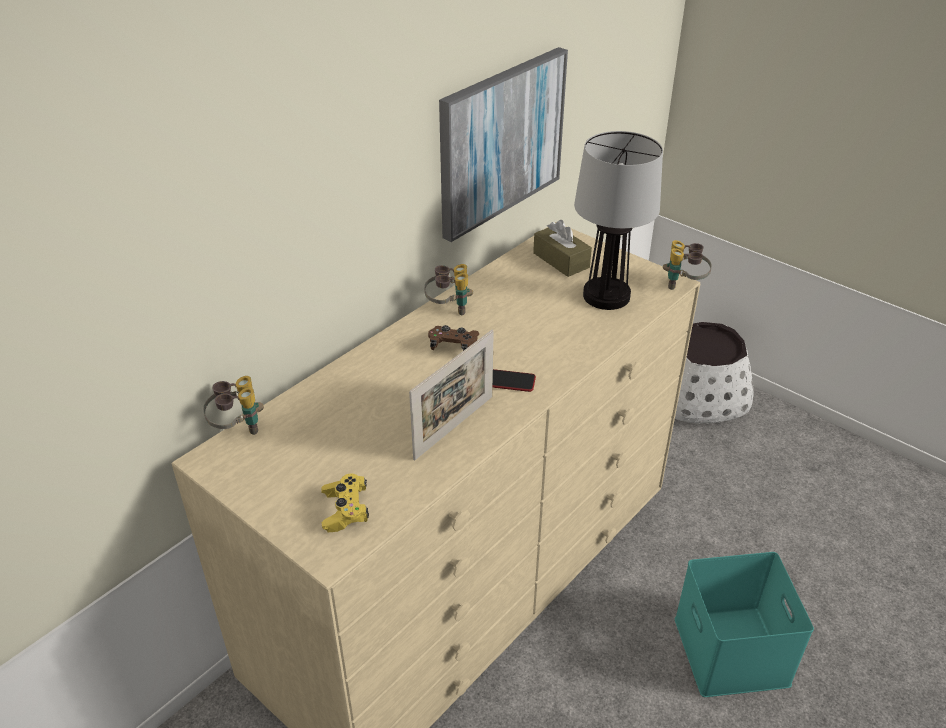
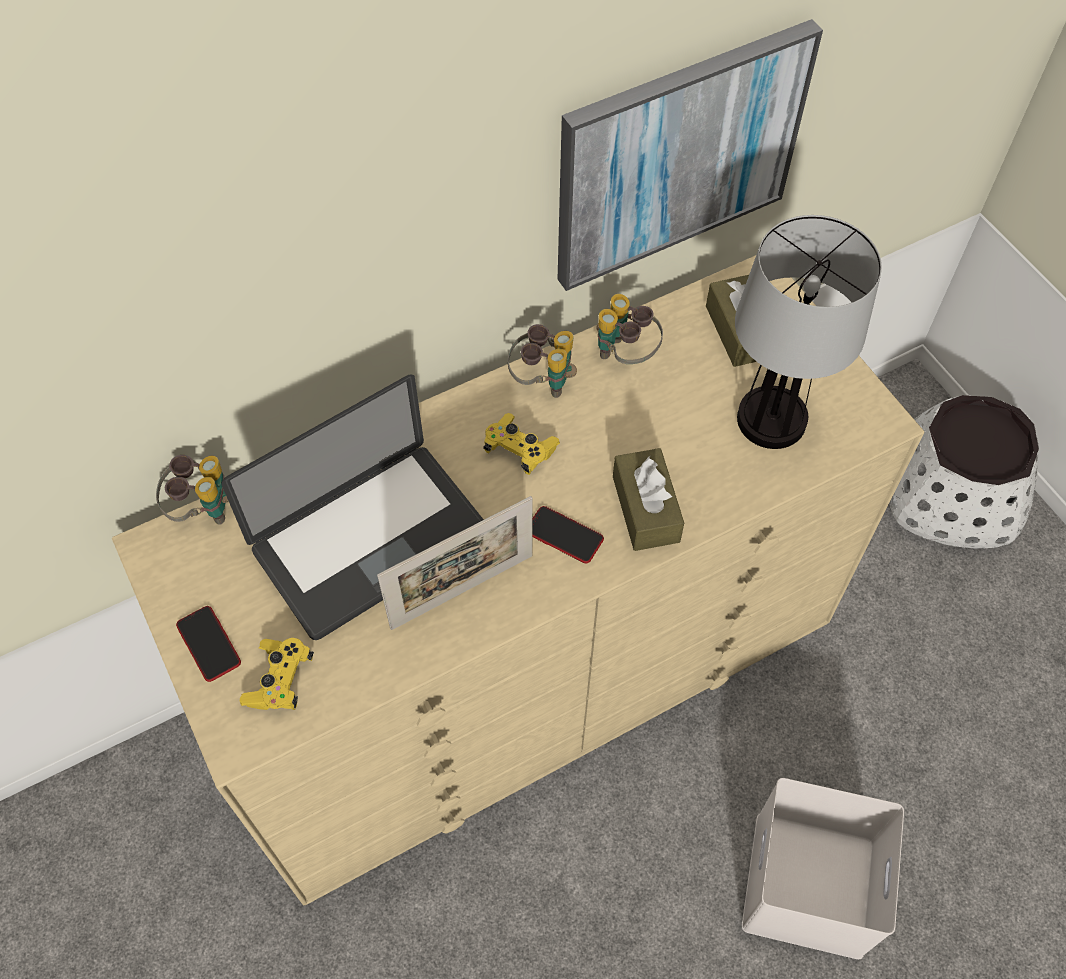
camera: 20 degrees right, 20 degrees up
(279, 504) = (209, 644): none -> phone
(374, 416) = (370, 541): none -> laptop
(453, 346) = (520, 450): brown game controller -> yellow game controller
(553, 355) = (645, 509): none -> brown tissue box
(683, 285) = (895, 431): binoculars -> binoculars (625, 355)
(733, 652) = (811, 887): turquoise storage box -> white storage box

